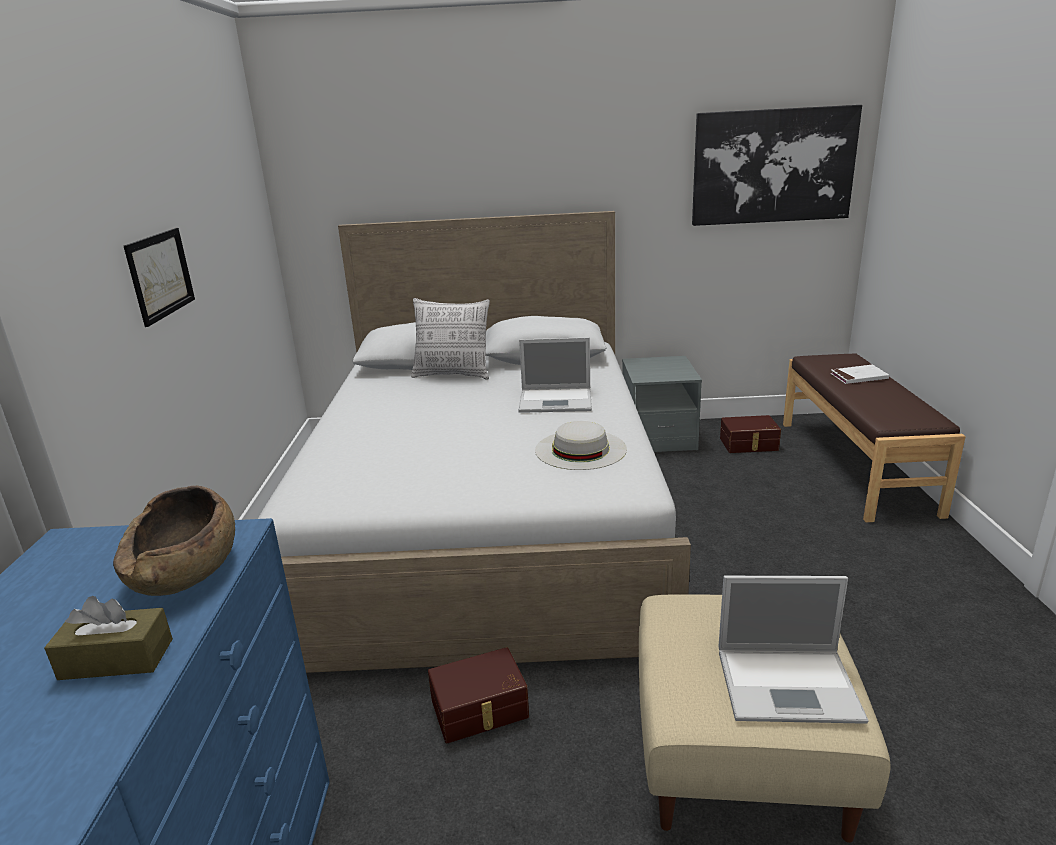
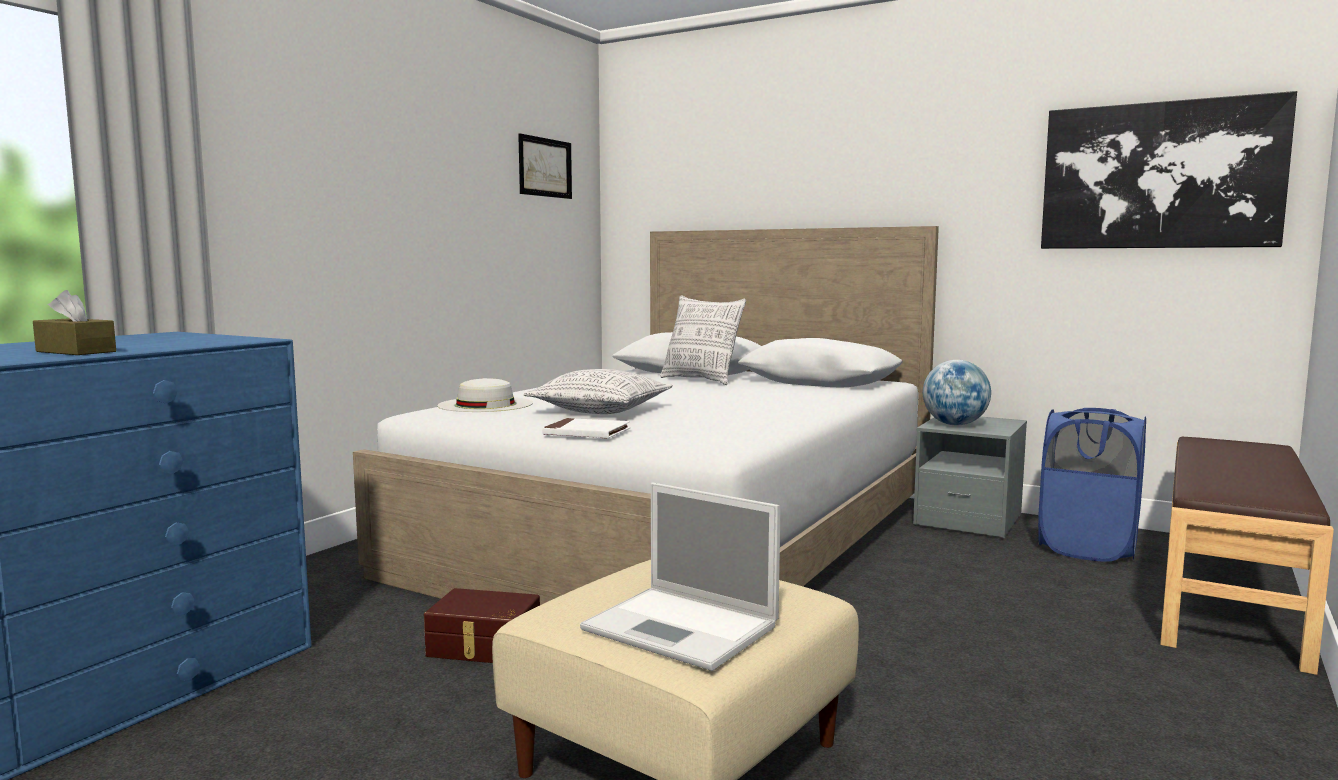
camera: 30 degrees right, 15 degrees down
(160, 275) = (416, 218): picture -> picture (545, 167)
(186, 570) = (192, 342): brown bowl -> none
(453, 451) = (601, 410): none -> pillow
(557, 401) = (765, 402): laptop -> none
(580, 449) = (717, 425): white hat -> white hat (485, 404)
(652, 373) = (955, 425): none -> globe
(749, 444) = (1087, 548): brown storage box -> blue laundry basket
(859, 377) = (1245, 459): white book -> white book (586, 433)

